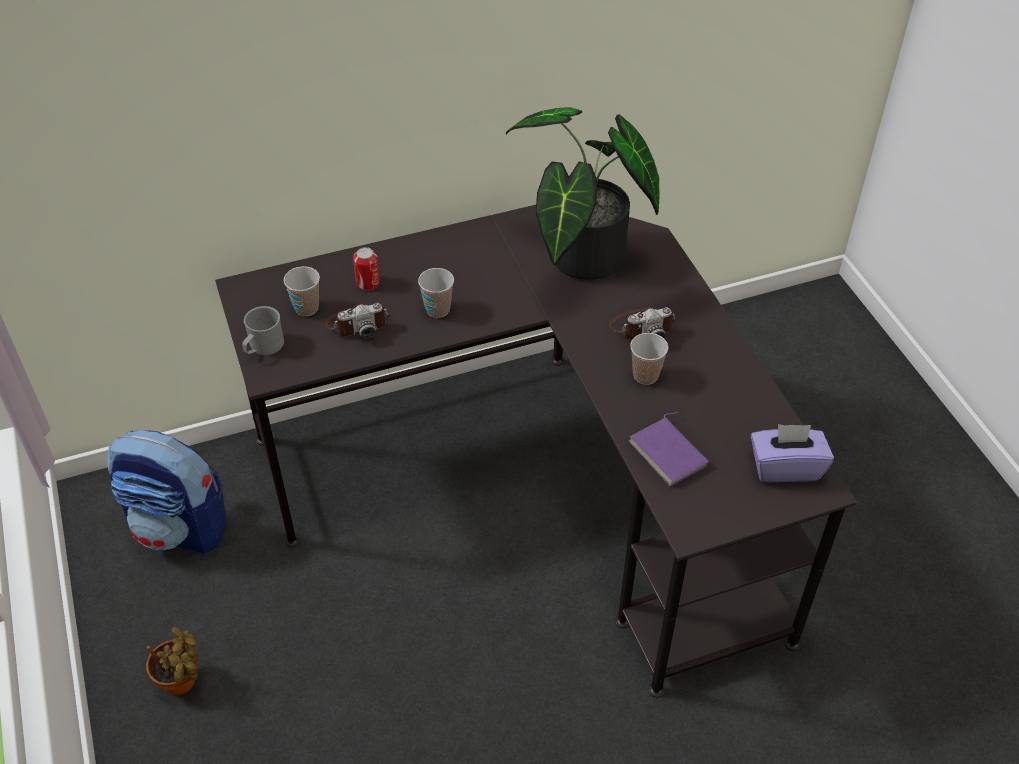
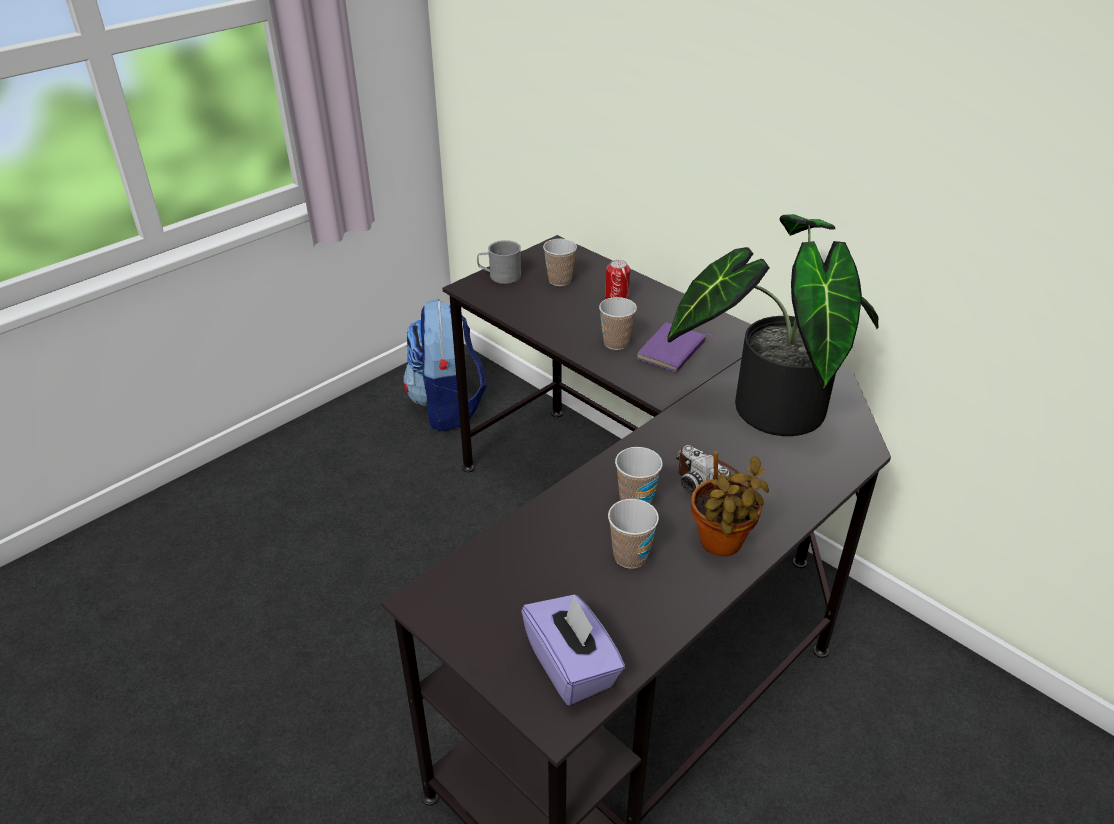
camera: 65 degrees right, 10 degrees down
(183, 683) = (312, 463): potted plant -> potted plant (721, 545)
(358, 323) = (563, 309): camera -> none
(670, 453) = (531, 553): purple book -> purple book (673, 352)
(700, 400) = (630, 556): none -> cup

